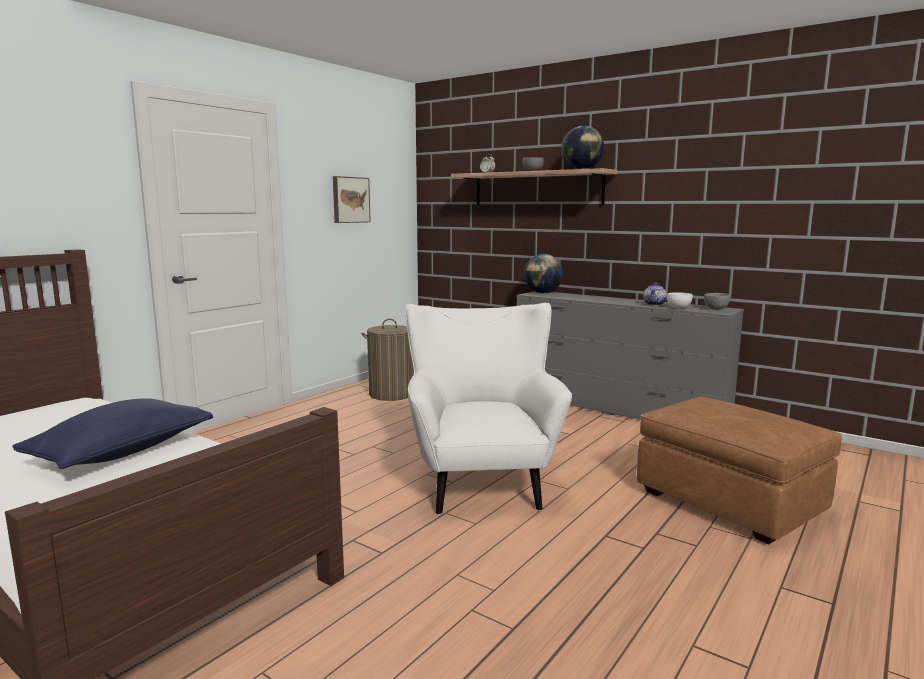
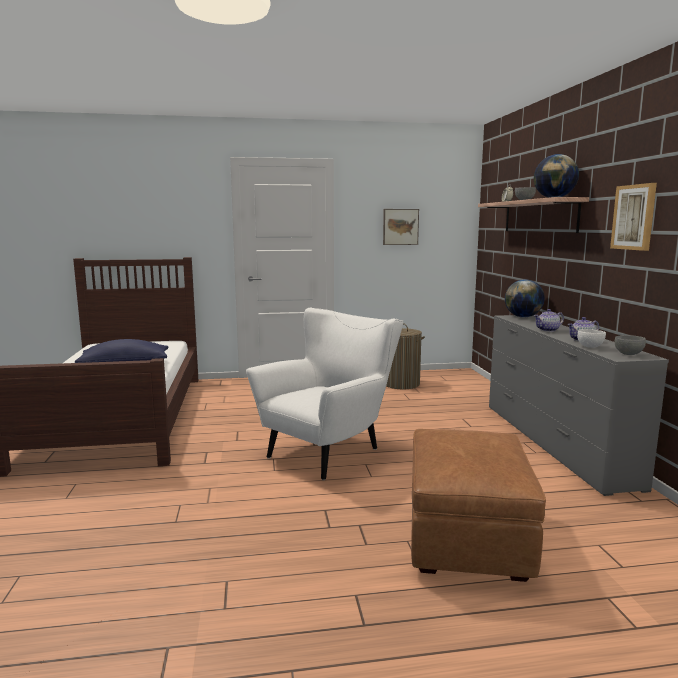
camera: 45 degrees right, 0 degrees up
(604, 300) = (548, 330): none -> teapot
(683, 189) = (634, 217): none -> picture

